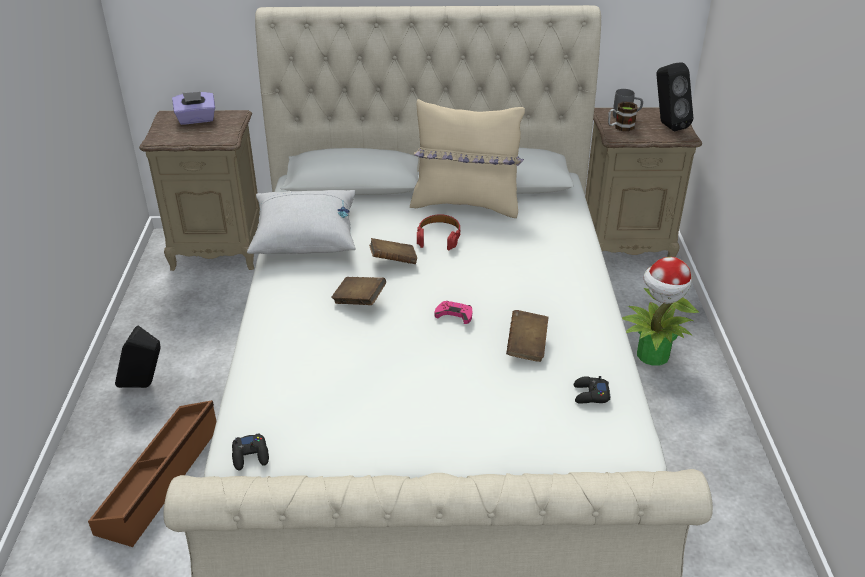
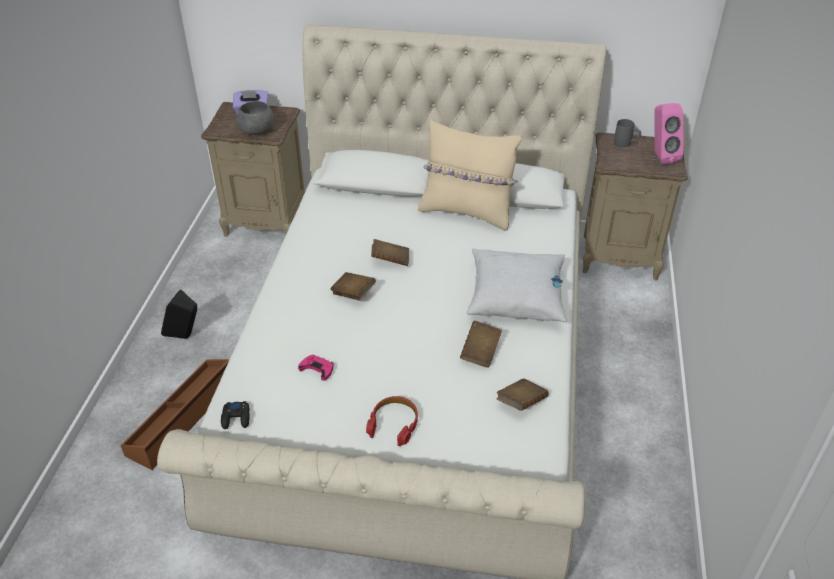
camera: 10 degrees right, 5 degrees up
(207, 137) = (257, 132): none -> grey bowl
(305, 238) = (323, 230): grey pillow -> grey pillow (515, 298)
(439, 237) = (435, 241): red headphones -> red headphones (394, 424)
(454, 314) = (428, 316): pink game controller -> pink game controller (317, 369)
(590, 395) = (521, 403): black game controller -> brown book
(620, 127) = (616, 155): mug -> none
(652, 355) = (613, 363): potted plant -> none
(667, 125) = (660, 157): black speaker -> pink speaker

